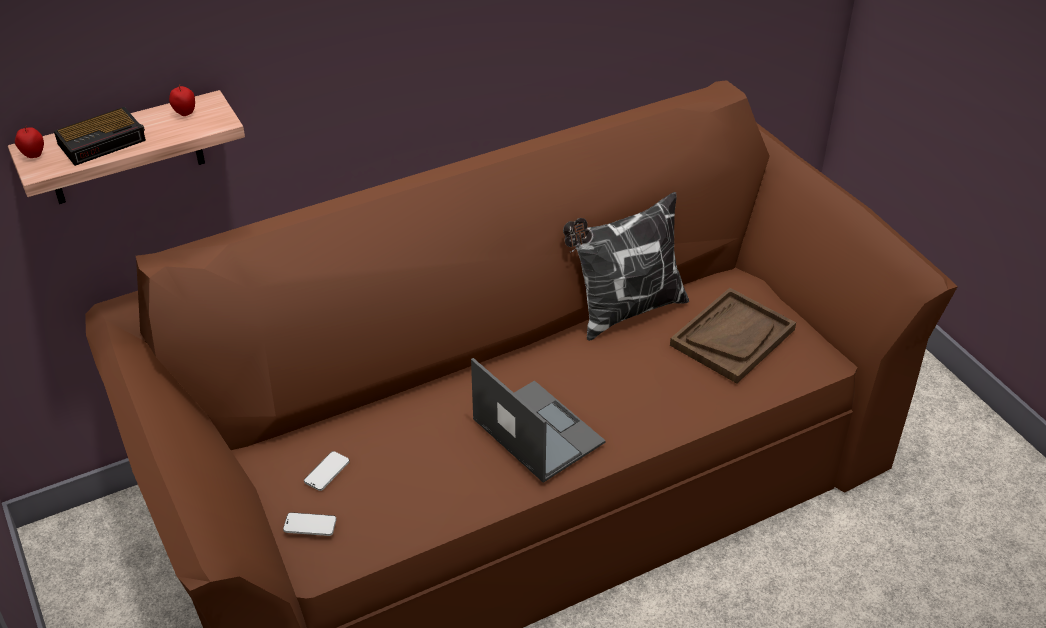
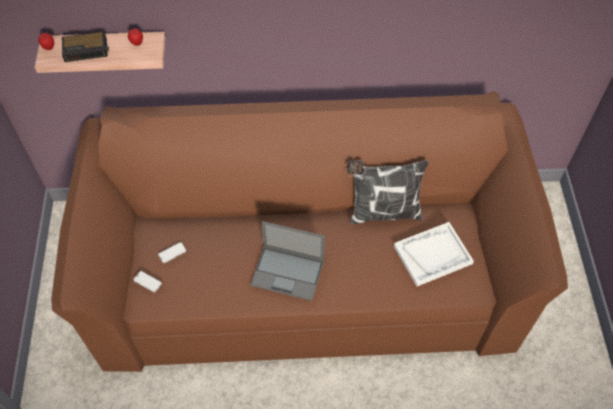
camera: 25 degrees right, 15 degrees up
(536, 430) = (288, 272): laptop -> laptop turned 120 degrees clockwise
(732, 337) = (432, 254): brown tray -> white tray

